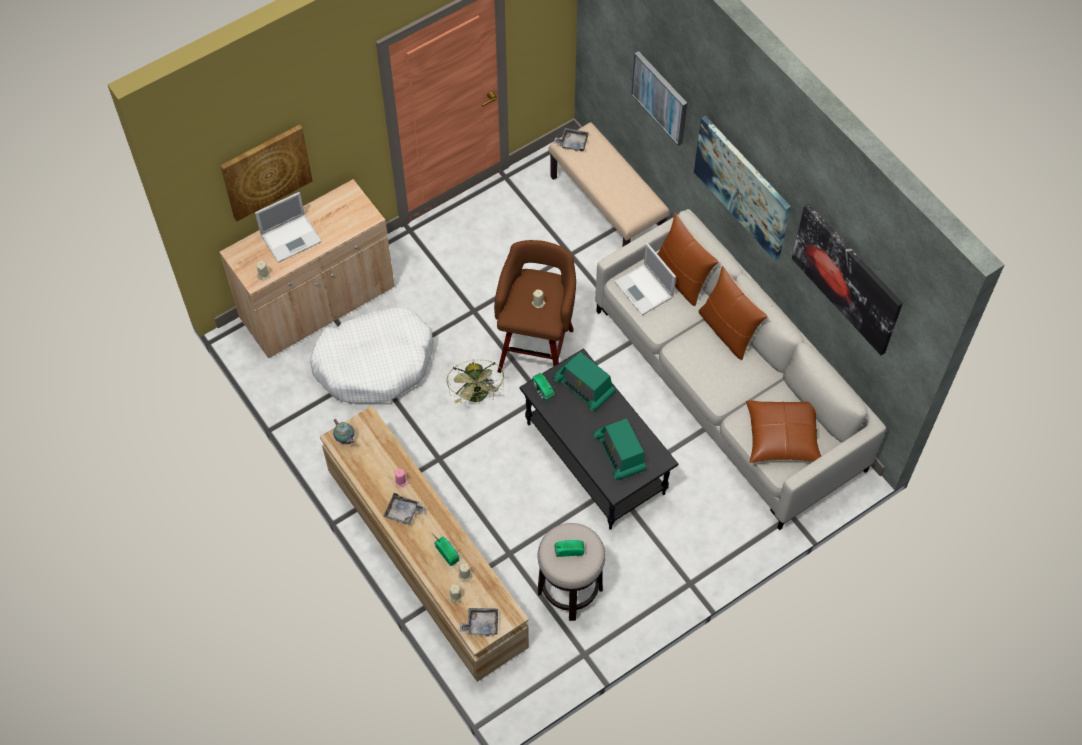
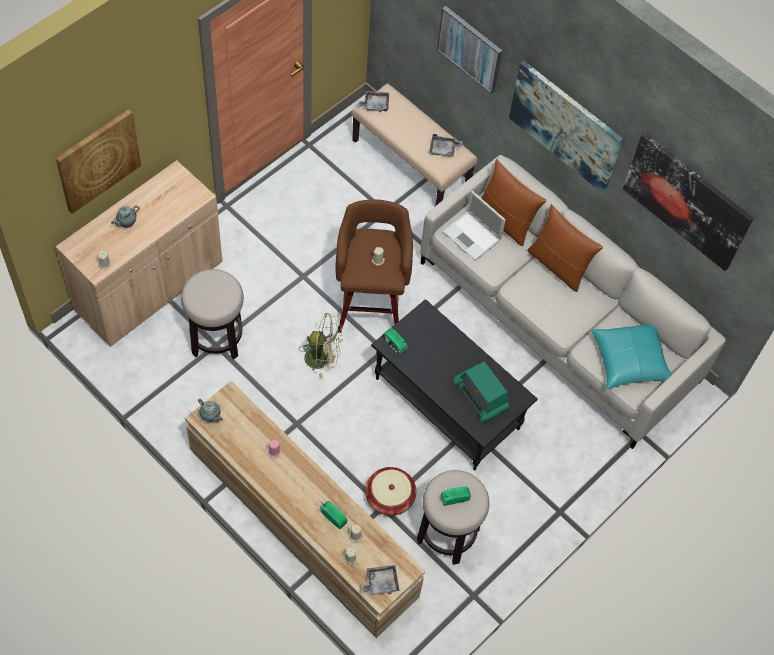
camera: 15 degrees left, 0 degrees up
(292, 237) = (126, 224): laptop -> teapot
(375, 363) = (217, 338): white dog bed -> stool
(403, 512) = (283, 482): grey tray -> grey tray (444, 149)
(477, 396) = (323, 358): green fan -> green fan turned 60 degrees counterclockwise
(518, 544) = (389, 497): none -> basket
(584, 387) = (433, 336): radio -> none
(782, 437) = (630, 360): brown pillow -> turquoise pillow

